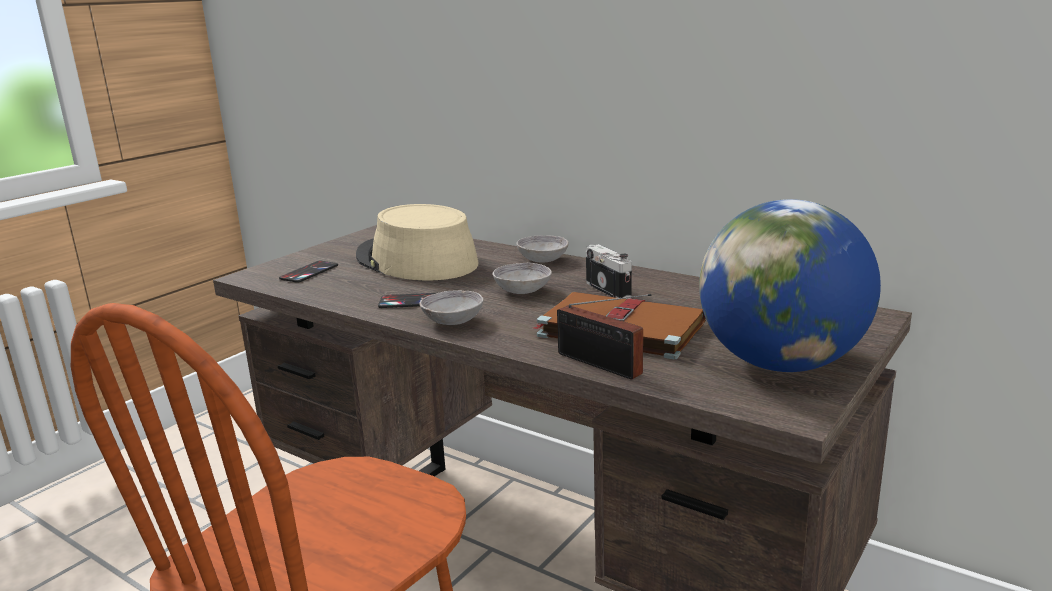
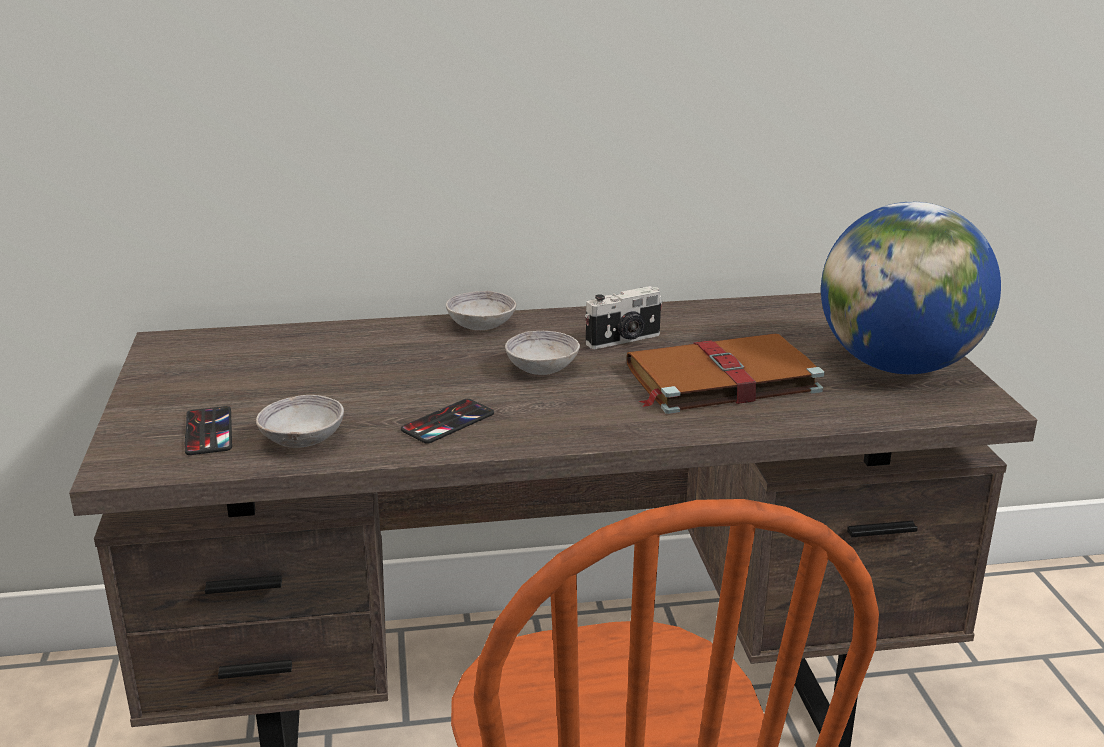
camera: 45 degrees left, 5 degrees up
(416, 261) = (327, 371): beige hat -> none
(453, 321) = (549, 429): grey bowl -> grey bowl (303, 440)
(602, 365) = (783, 420): radio -> none
(610, 290) = (624, 340): camera -> camera turned 135 degrees clockwise

